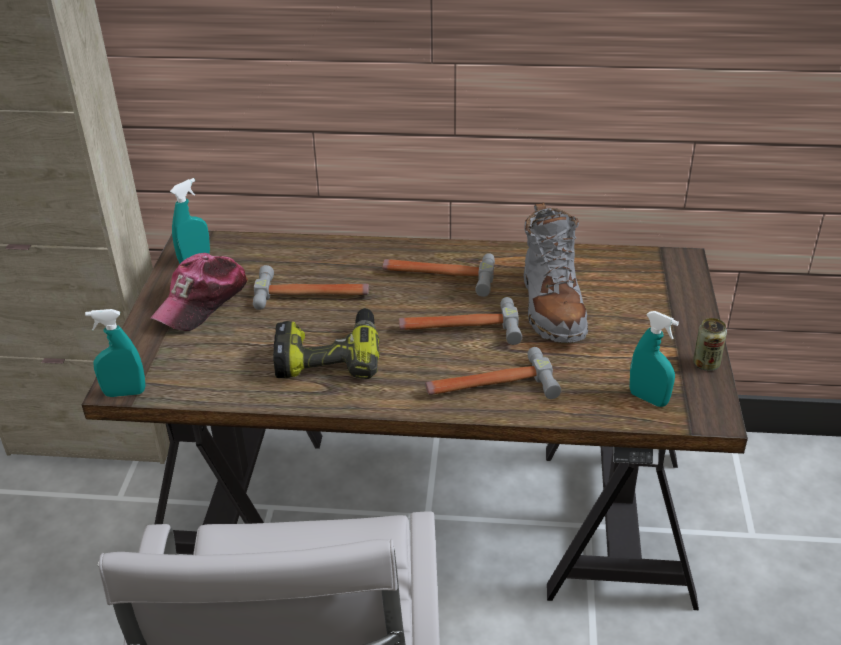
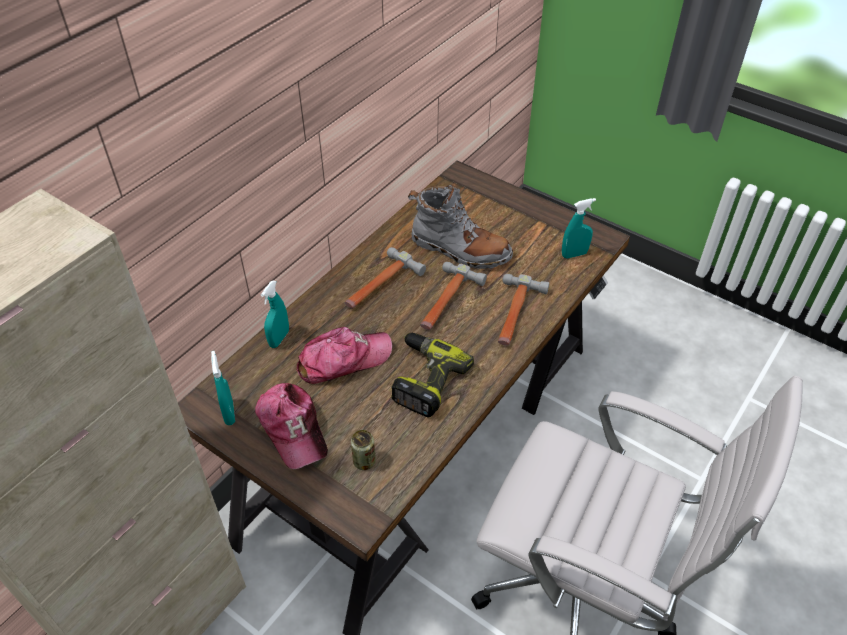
camera: 60 degrees left, 10 degrees up
(125, 393) = (374, 518): turquoise spray bottle -> turquoise spray bottle (279, 338)
(312, 295) = (343, 360): hammer -> cap
(706, 364) = (562, 217): can -> can (364, 461)

